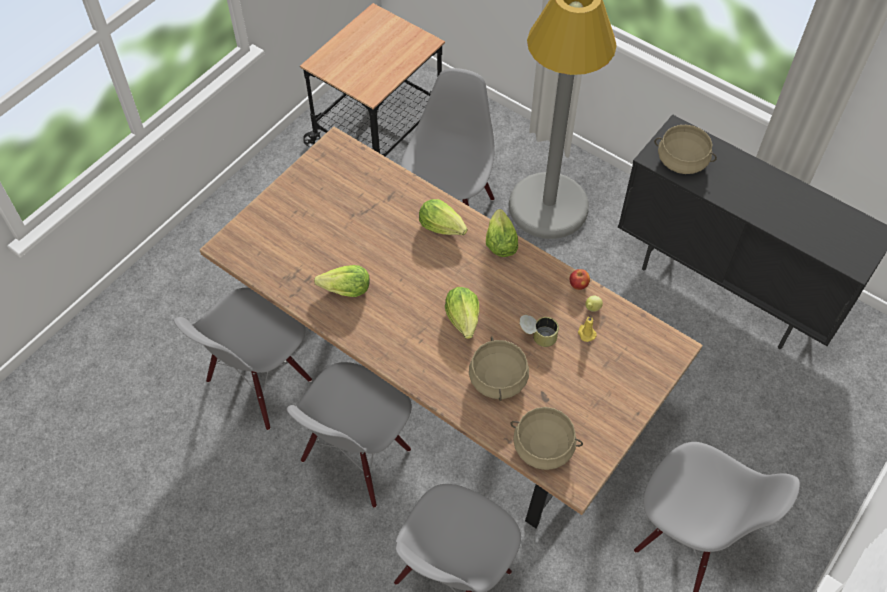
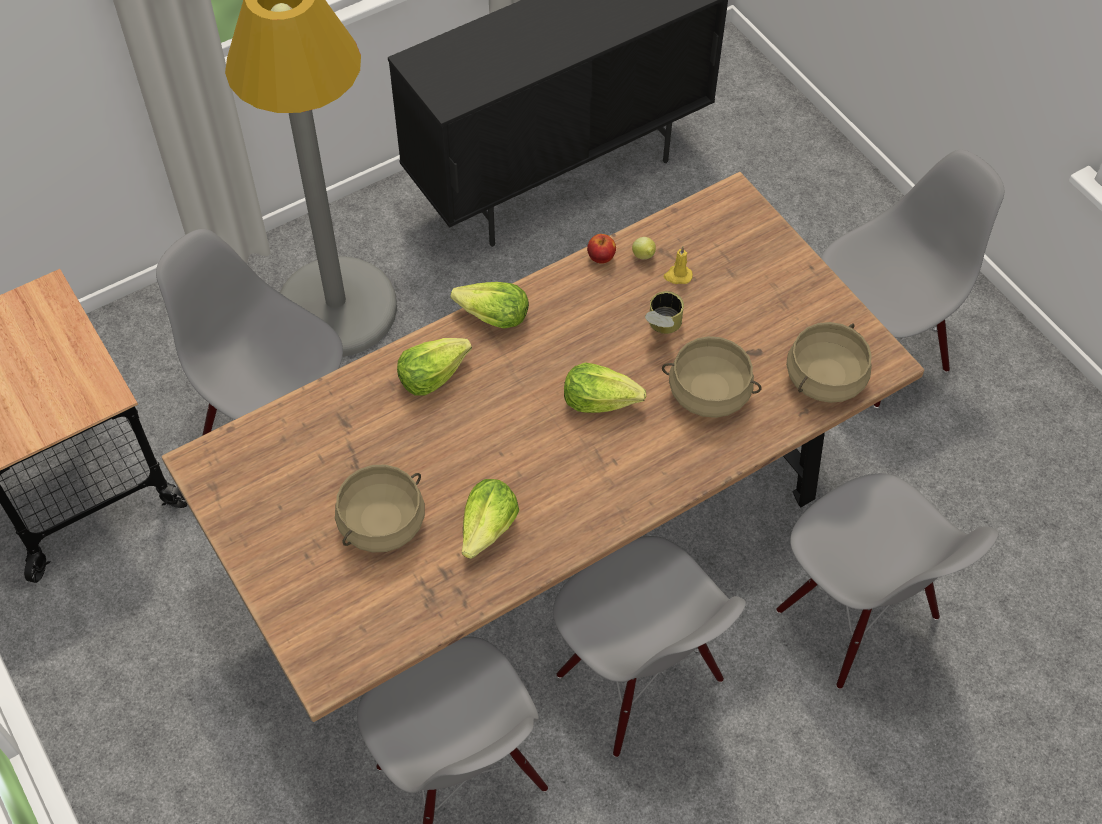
camera: 70 degrees left, 0 degrees up
(681, 161) = (469, 77): beige cooking pot -> beige cooking pot (382, 523)

